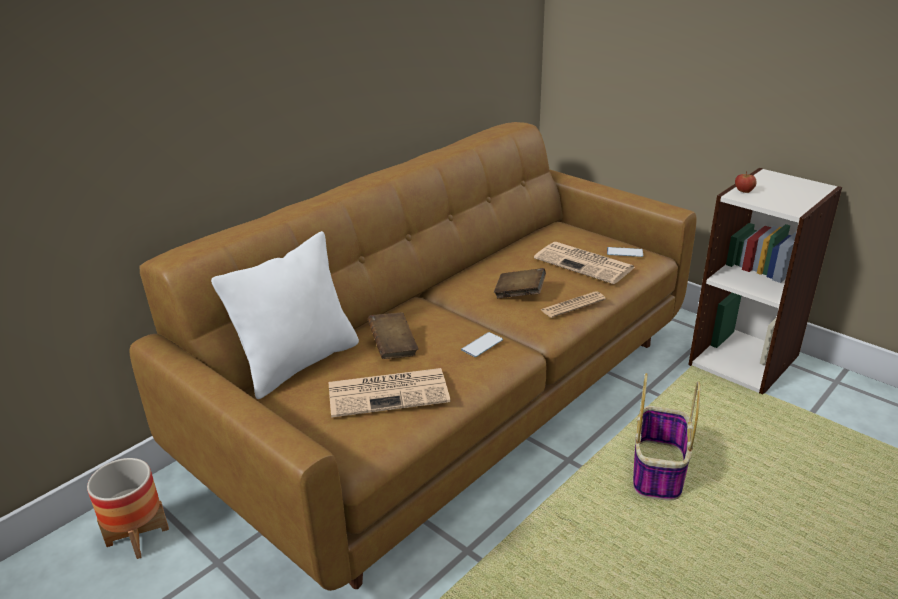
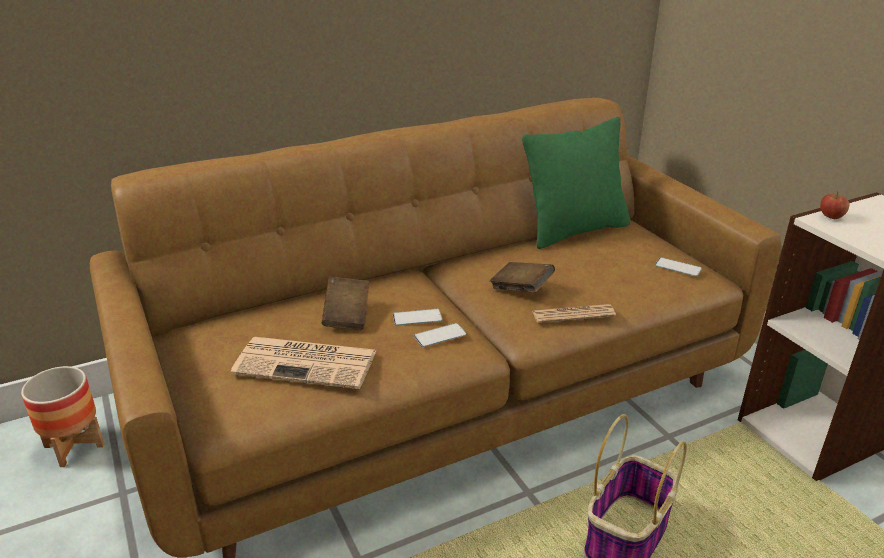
camera: 20 degrees right, 0 degrees up
(299, 363) = (247, 311): white pillow -> none
(453, 335) = (417, 317): none -> phone
(527, 238) = (575, 230): none -> green pillow
(585, 263) = (621, 271): newspaper -> none

